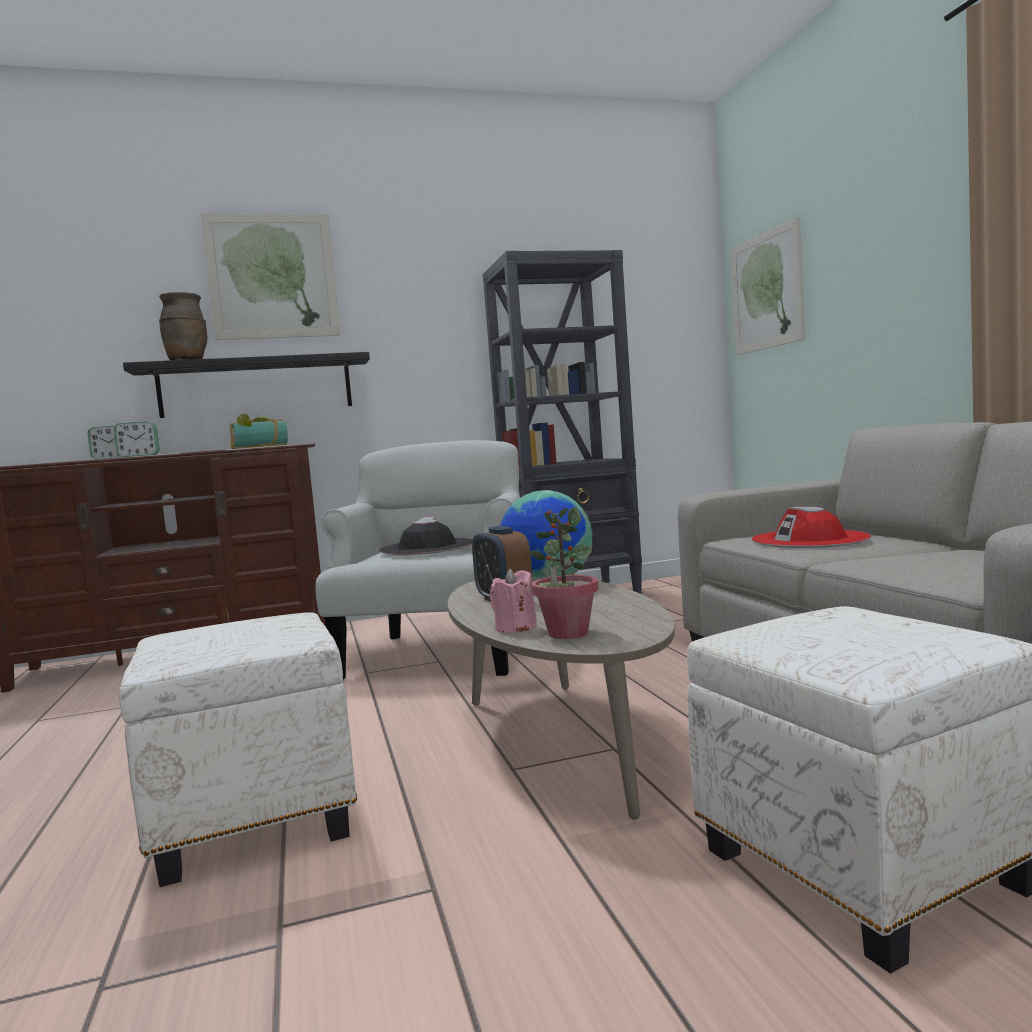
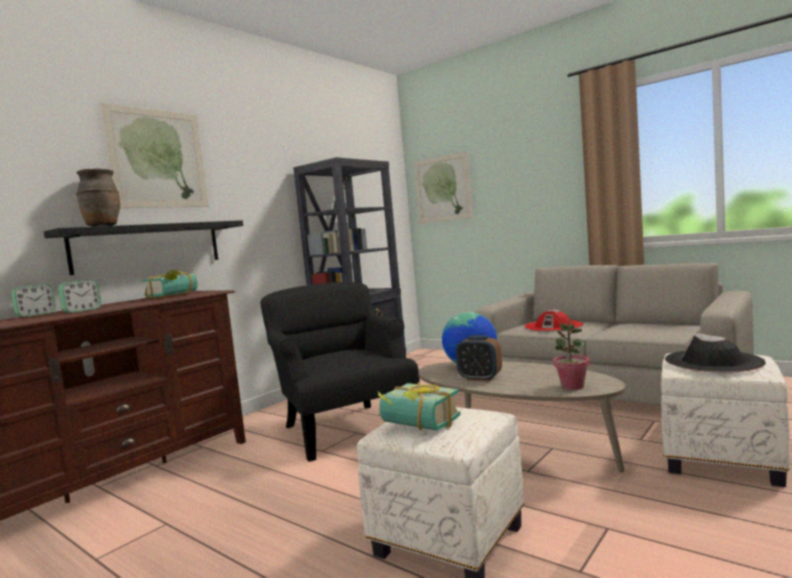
camera: 35 degrees left, 0 degrees up
(200, 633) = (416, 426): none -> book
(427, 547) = (347, 357): black hat -> black hat (713, 361)
(438, 652) = (345, 428): white armchair -> black armchair
(515, 628) = (538, 389): pink candle -> none

